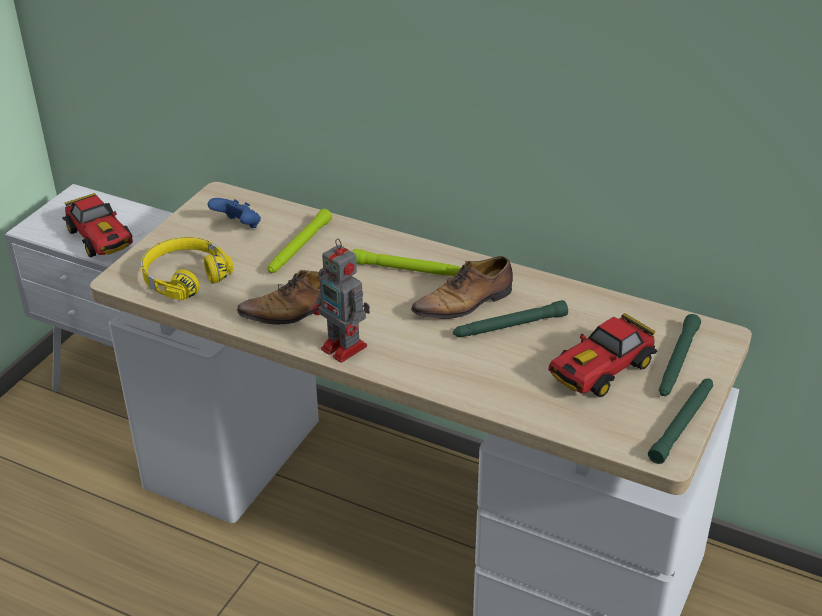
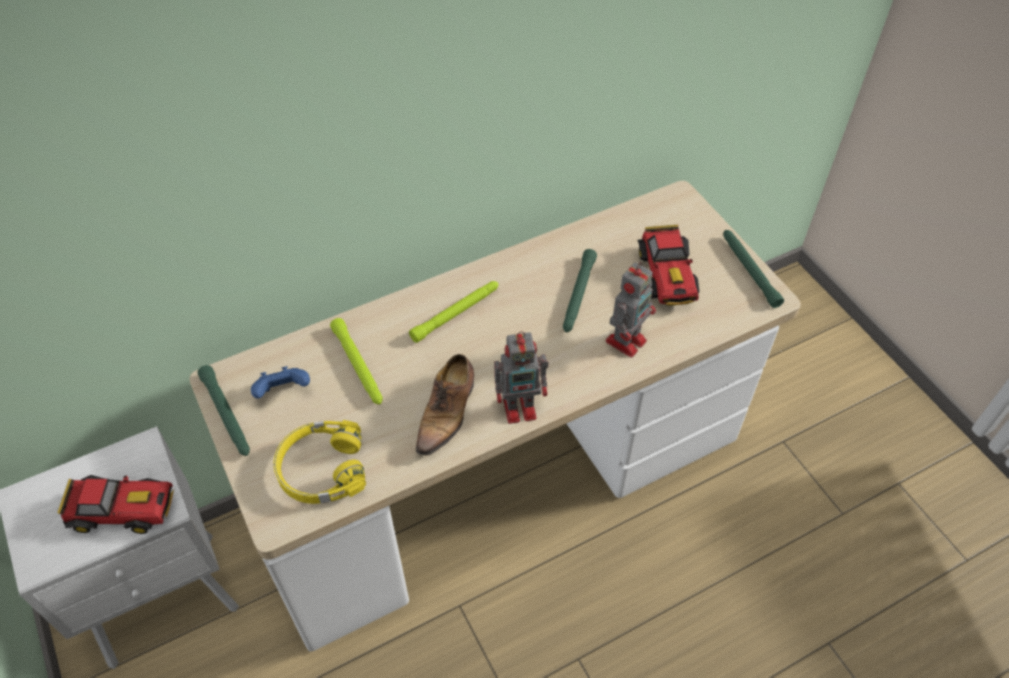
camera: 55 degrees left, 15 degrees up
(465, 303) = (529, 303): shoe -> none
(491, 378) = (627, 339): none -> toy robot
(677, 362) = (688, 234): green flashlight -> green flashlight (226, 415)

